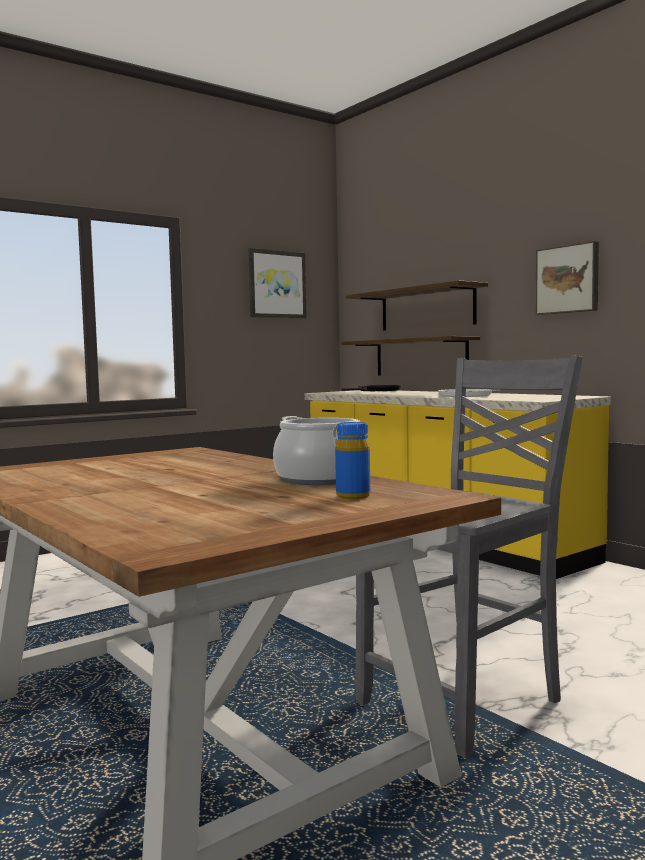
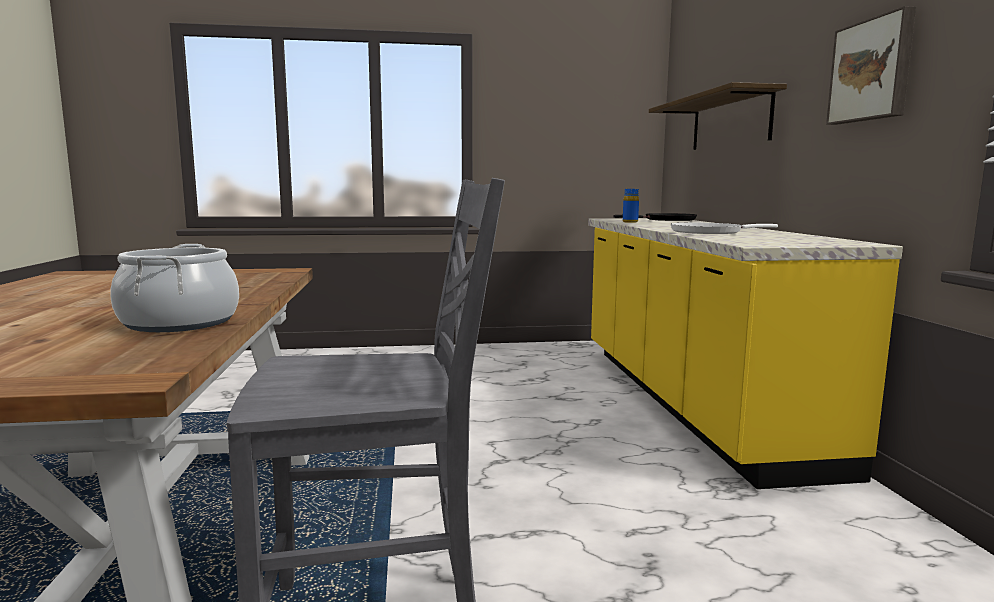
camera: 30 degrees right, 5 degrees up
(277, 284) = (584, 100): picture -> none
(353, 496) = (72, 353): blue bottle -> blue bottle (630, 222)
(420, 357) = (720, 182): shelf -> none

